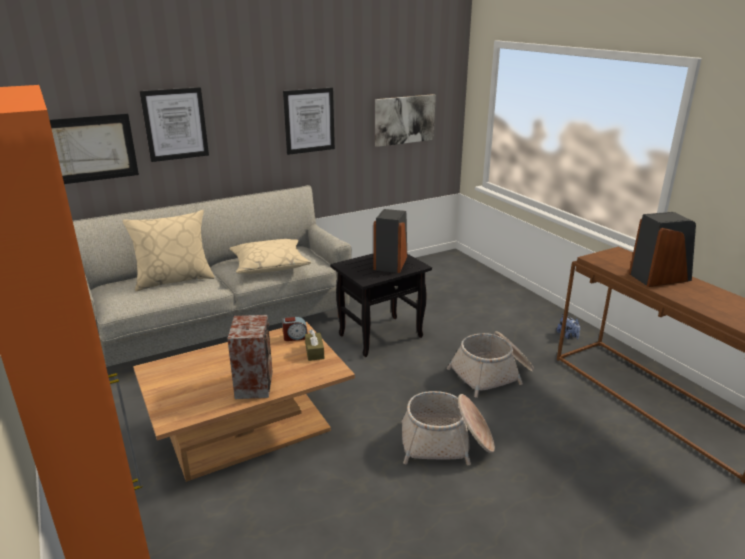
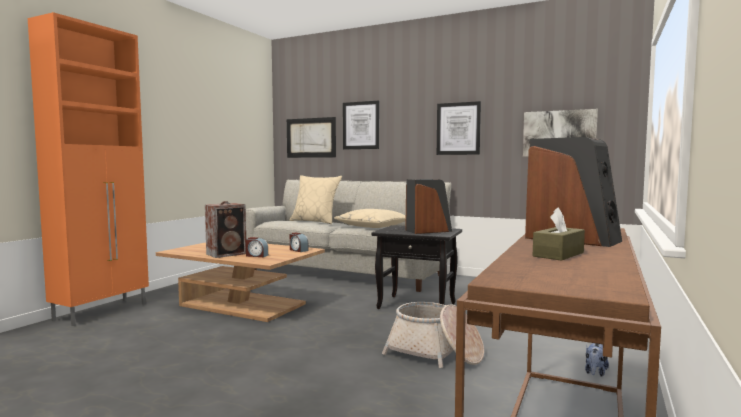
camera: 55 degrees right, 20 degrees down
(292, 368) = (256, 255): none -> alarm clock
(314, 352) = (285, 255): brown tissue box -> brown tissue box (558, 254)
(446, 443) = (296, 358): basket -> none

